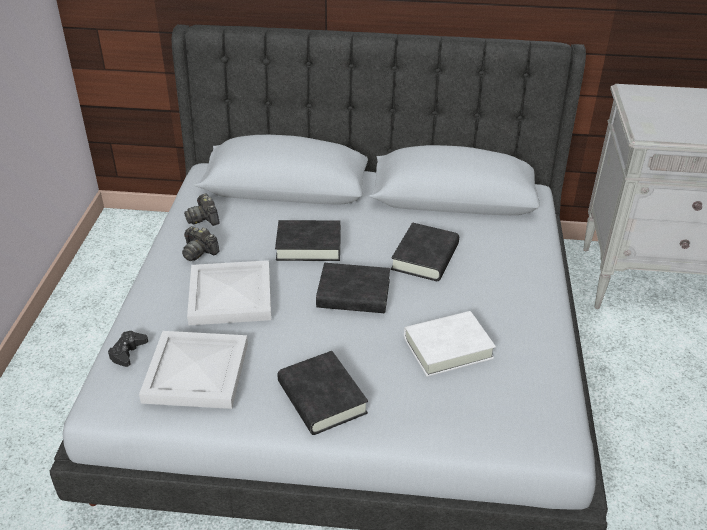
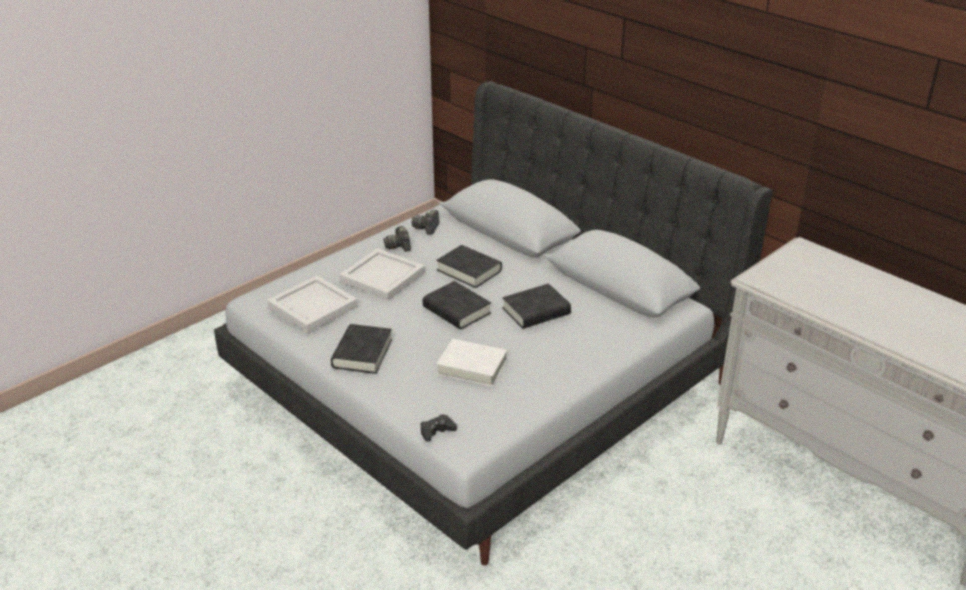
camera: 40 degrees right, 5 degrees down
(128, 352) = (293, 280): black game controller -> black game controller (436, 431)

